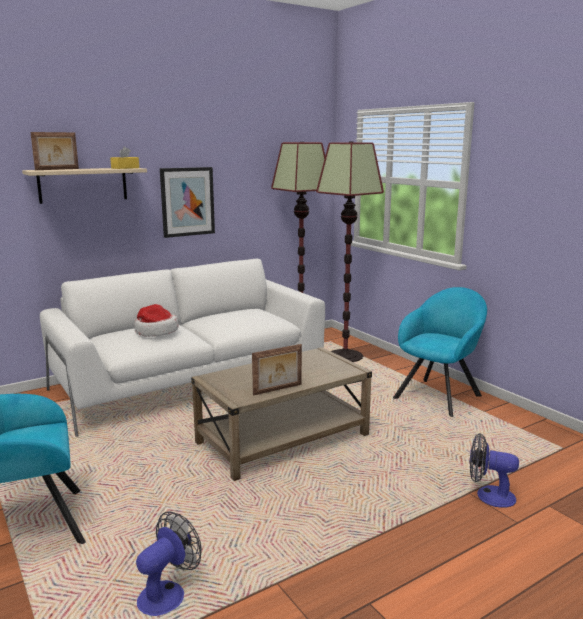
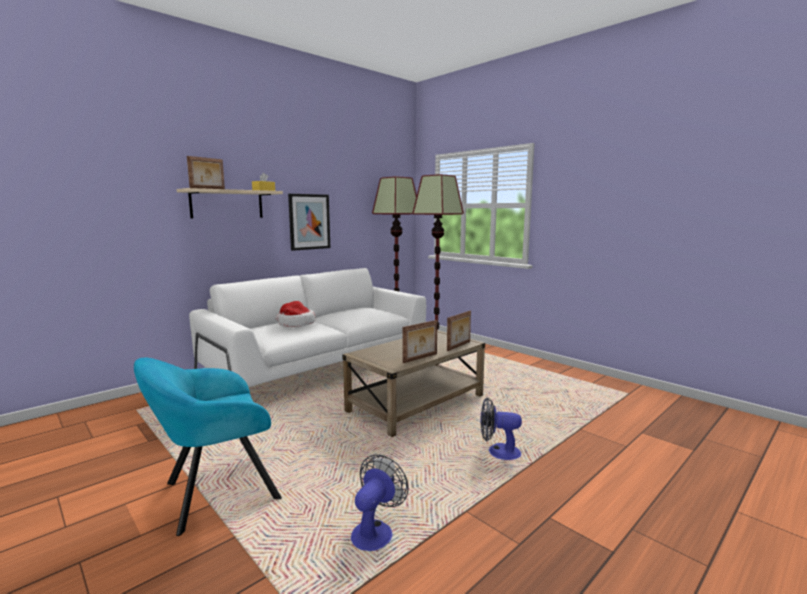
camera: 10 degrees left, 5 degrees down
(335, 375) = (459, 346): none -> picture frame
(439, 395) = (521, 365): turquoise armchair -> none
(488, 495) = (595, 429): fan -> fan (498, 452)

